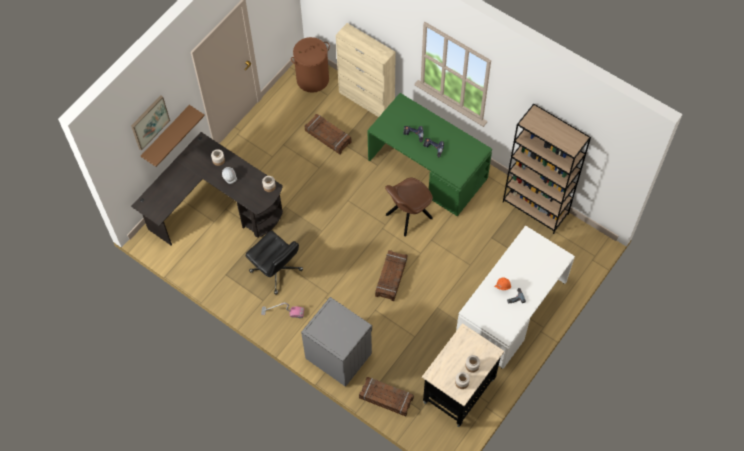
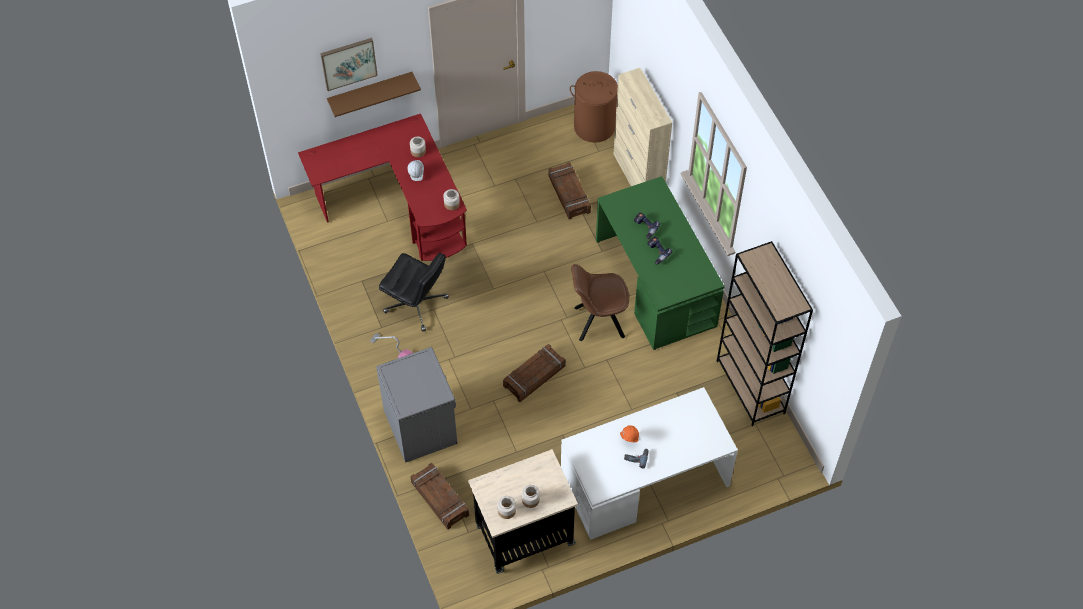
camera: 30 degrees right, 5 degrees down
(215, 207) = (398, 207): black desk -> red desk
(276, 271) = (417, 305): black office chair -> black office chair turned 45 degrees counterclockwise

